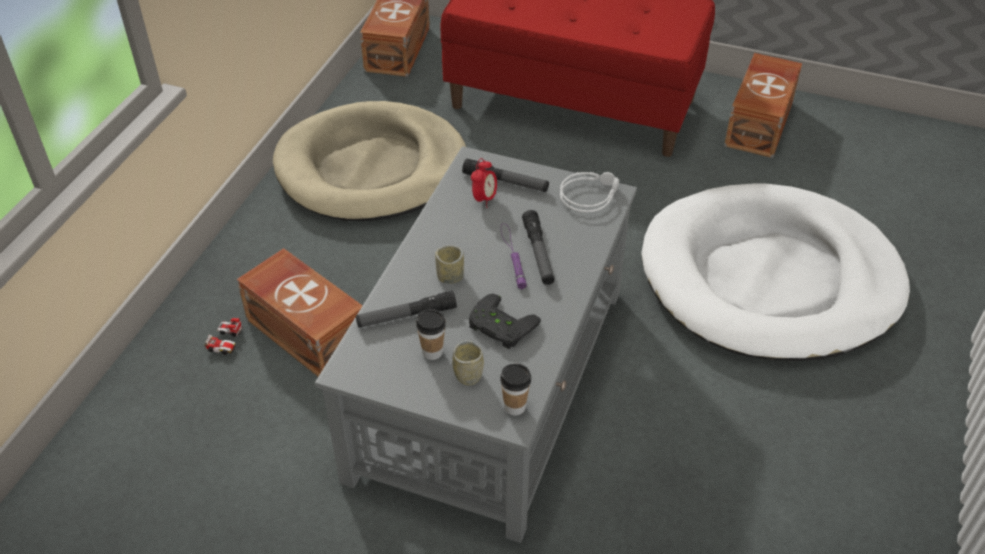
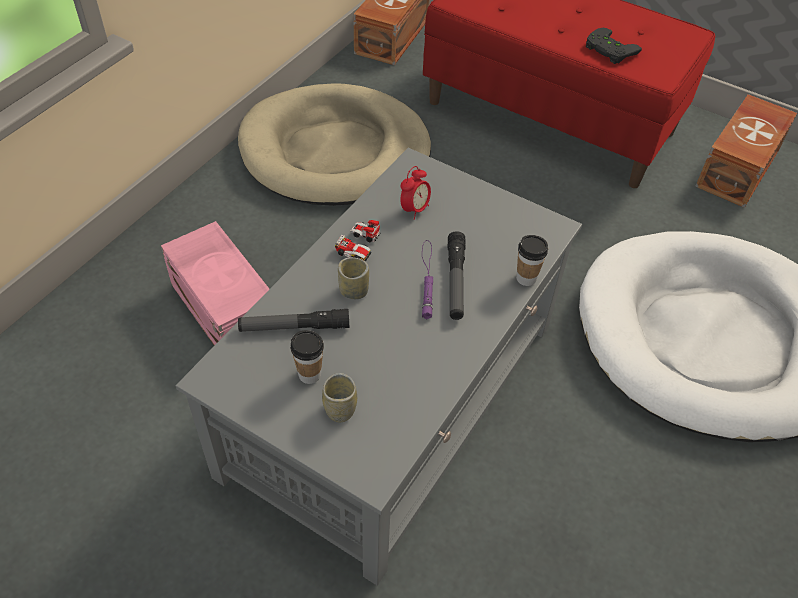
camera: 10 degrees right, 5 degrees up
(226, 340) = (146, 303): toy car -> toy car (360, 245)
(307, 331) = (226, 308): brown storage box -> pink storage box
(499, 327) = (389, 359): black game controller -> black game controller (608, 50)
(505, 182) = (442, 194): flashlight -> none
(514, 407) = (380, 458): cup -> cup (526, 278)
(589, 194) = (528, 223): grey headphones -> none

